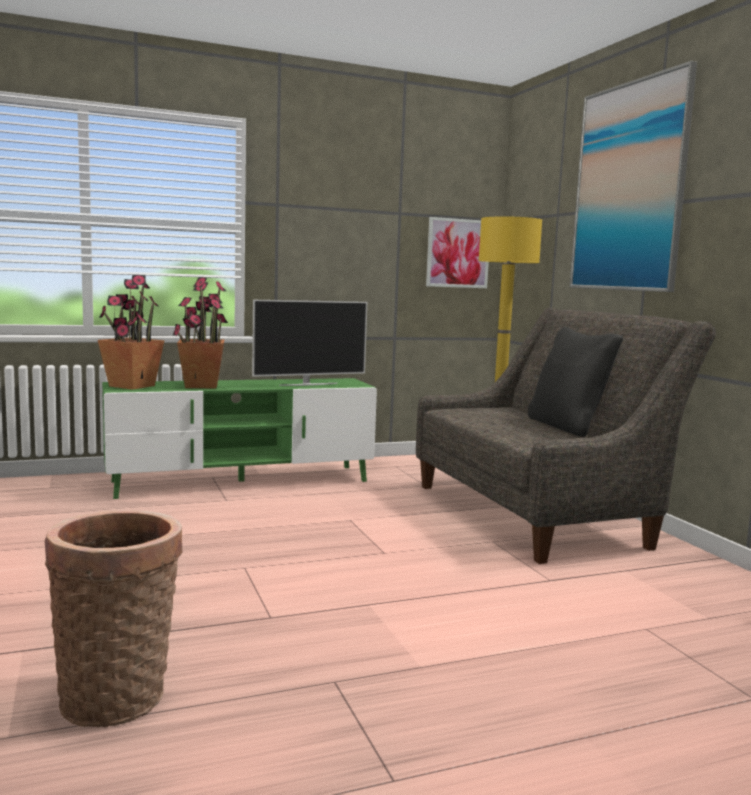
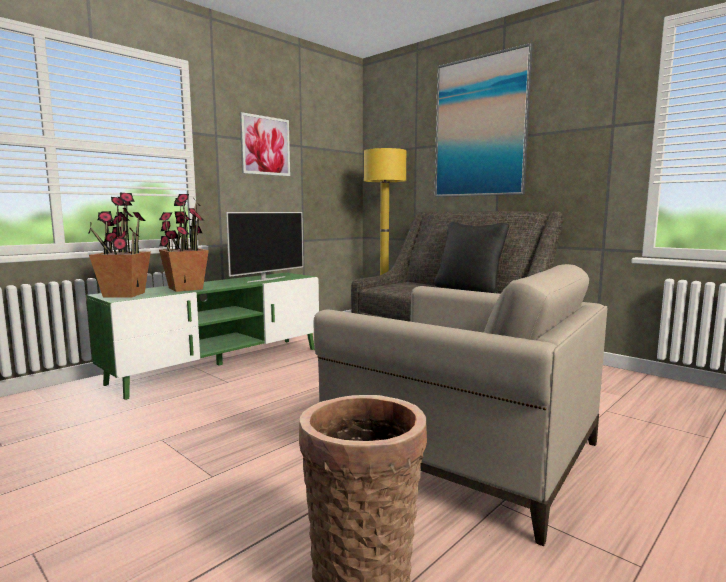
camera: 25 degrees left, 0 degrees up
(372, 623) = (461, 451): none -> beige armchair
(457, 253) = (339, 176): picture -> picture (265, 146)

